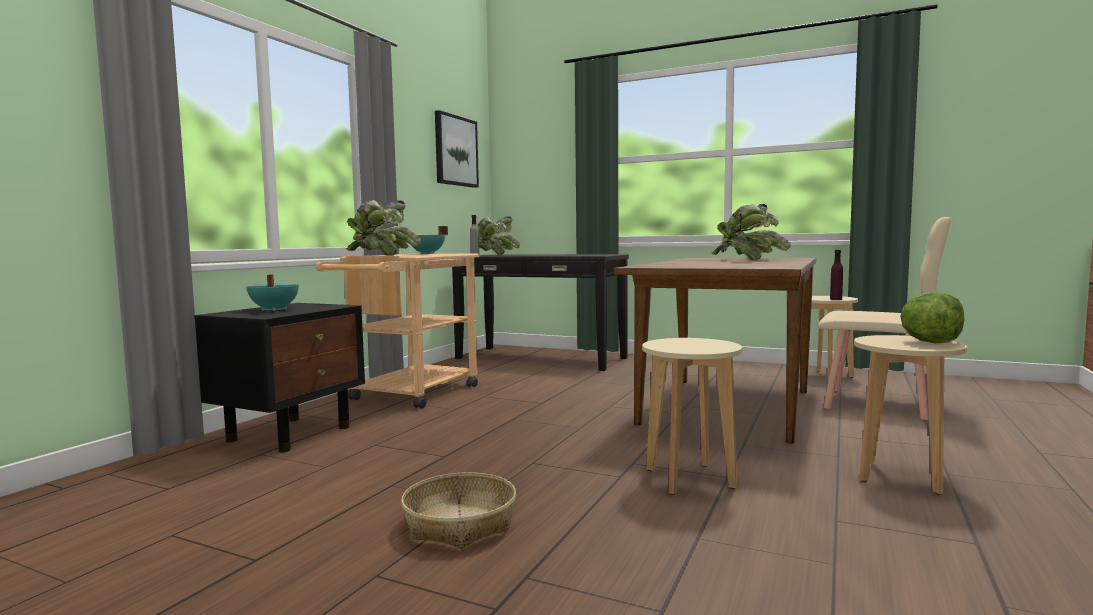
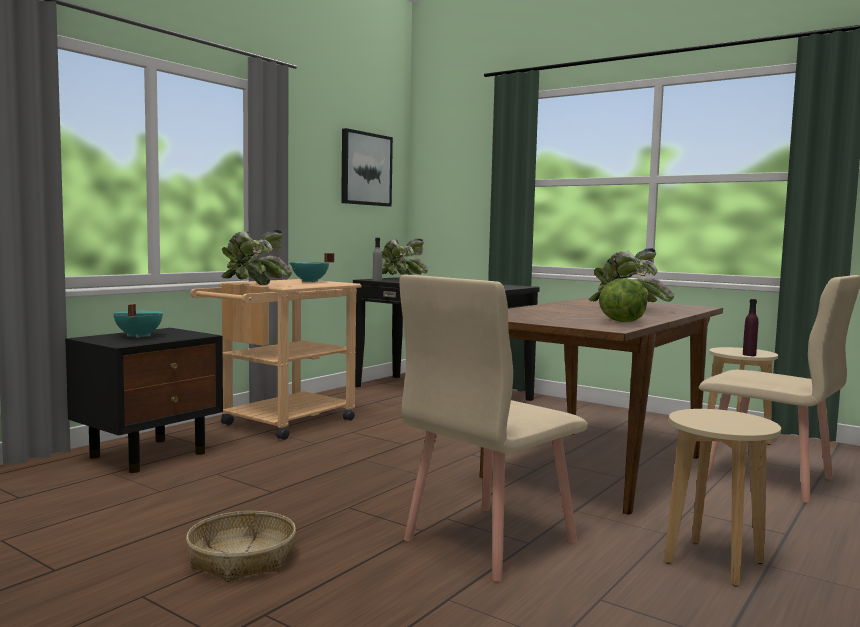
camera: 10 degrees right, 0 degrees up
(689, 479) = (488, 540): beige stool -> beige chair
(931, 342) = (747, 423): lettuce -> lettuce (622, 321)

